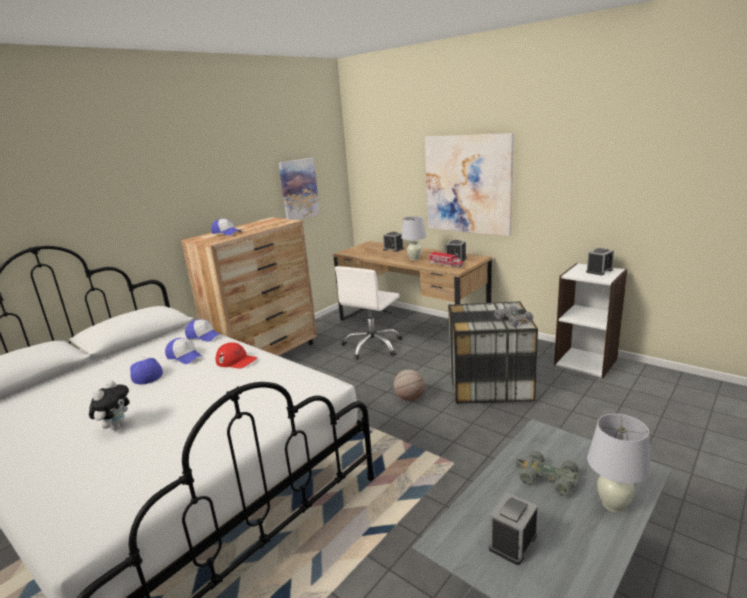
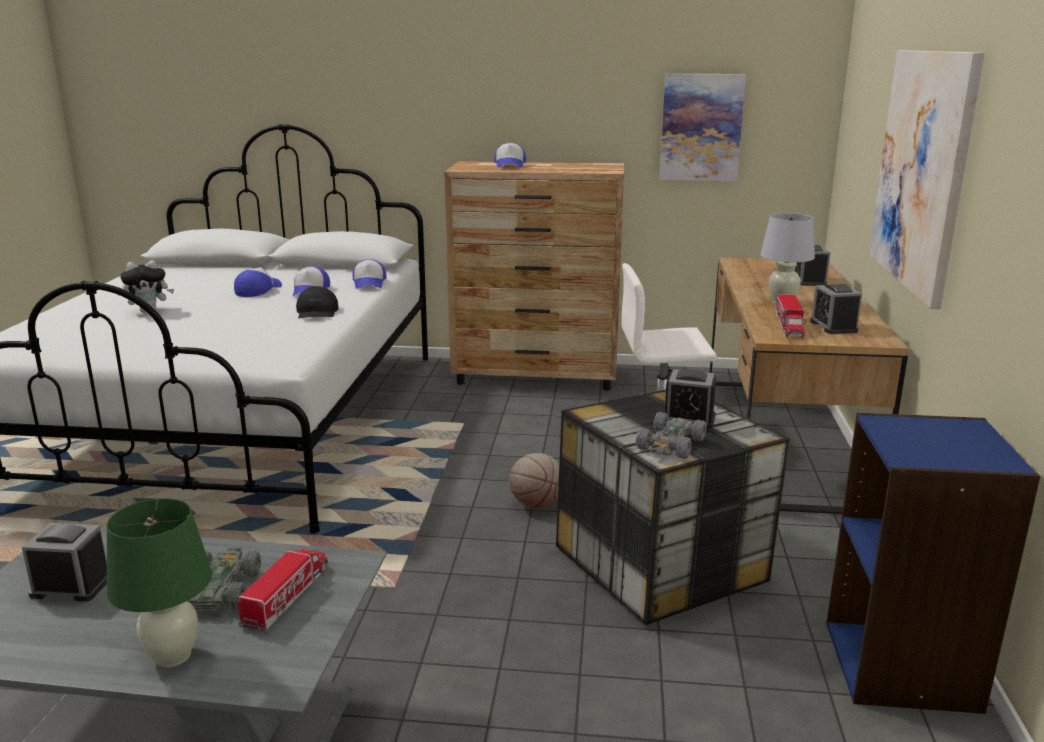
camera: 55 degrees right, 0 degrees up
(236, 360) = (317, 312): red cap -> black cap
(564, 456) = (287, 596): none -> toy truck
(586, 362) = (902, 666): white bookcase -> blue bookcase
(599, 271) = (962, 446): alarm clock -> alarm clock (688, 419)
(612, 504) = (172, 656): white table lamp -> green table lamp

